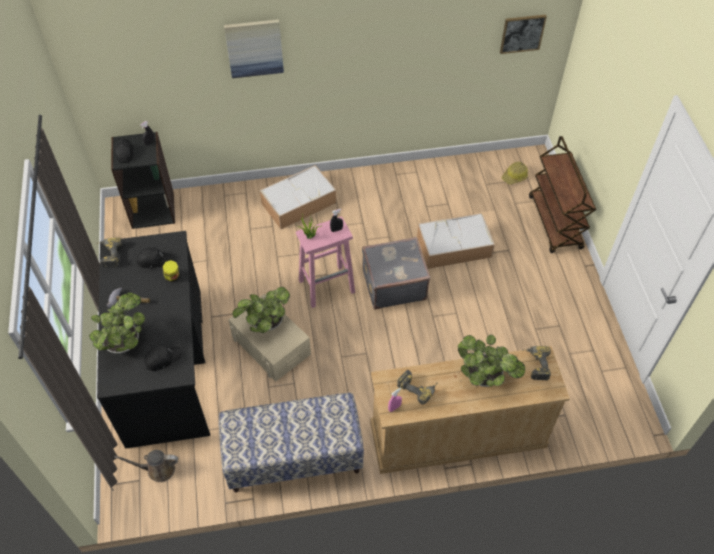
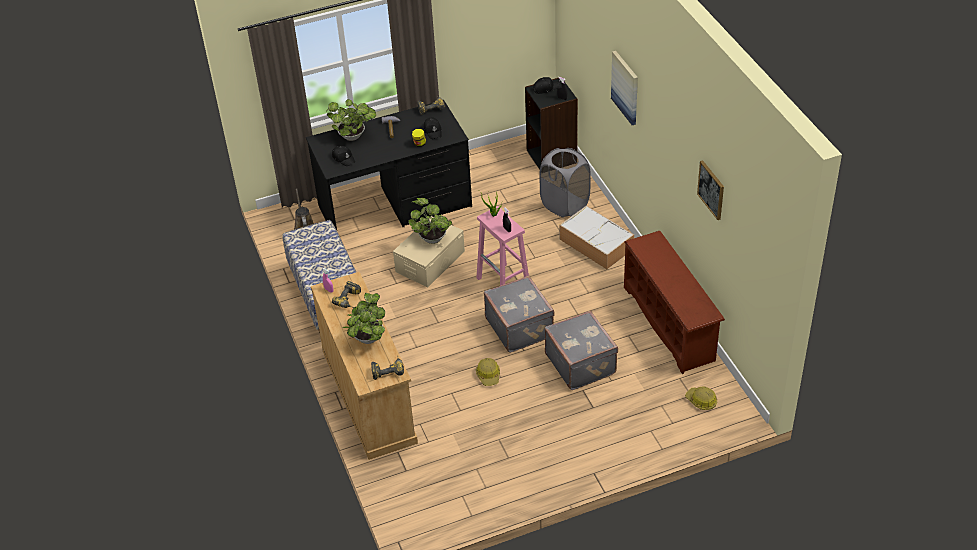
camera: 80 degrees right, 10 degrees down
(232, 214) = (565, 204): none -> grey laundry basket
(420, 175) = (670, 324): none -> brown shoe rack
(451, 322) = (488, 375): none -> hard hat
(453, 247) = (581, 363): storage box -> grey suitcase
(522, 33) = (753, 263): picture -> picture (711, 189)
(555, 223) = (645, 442): brown cart -> none

